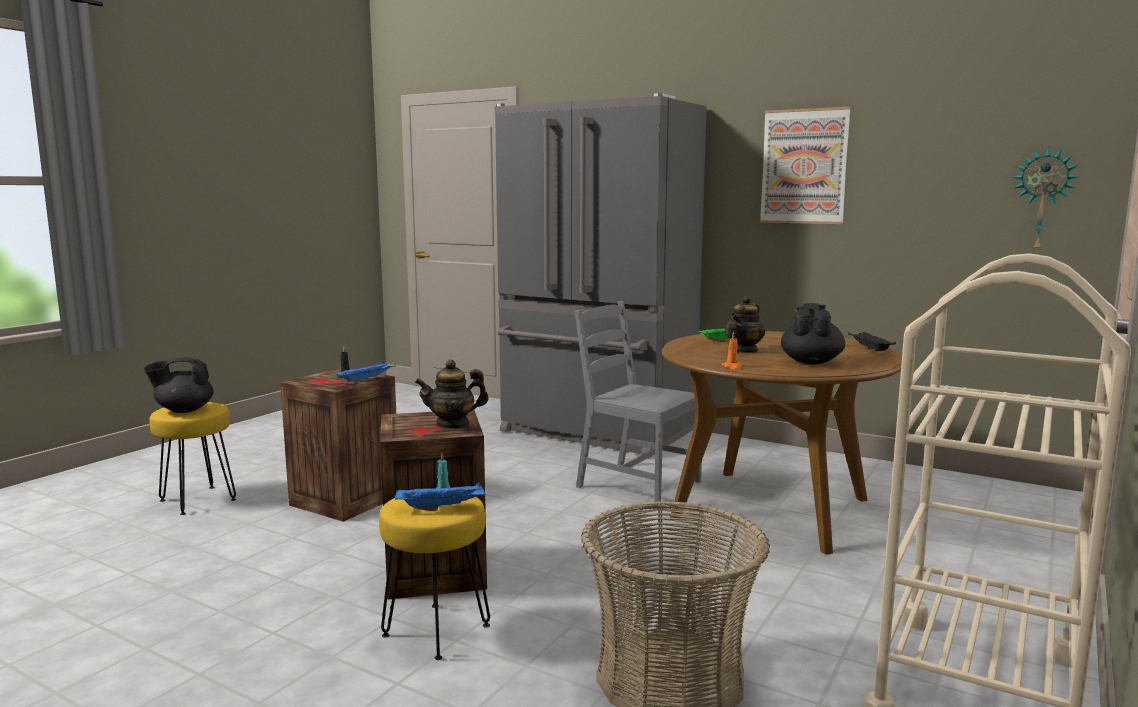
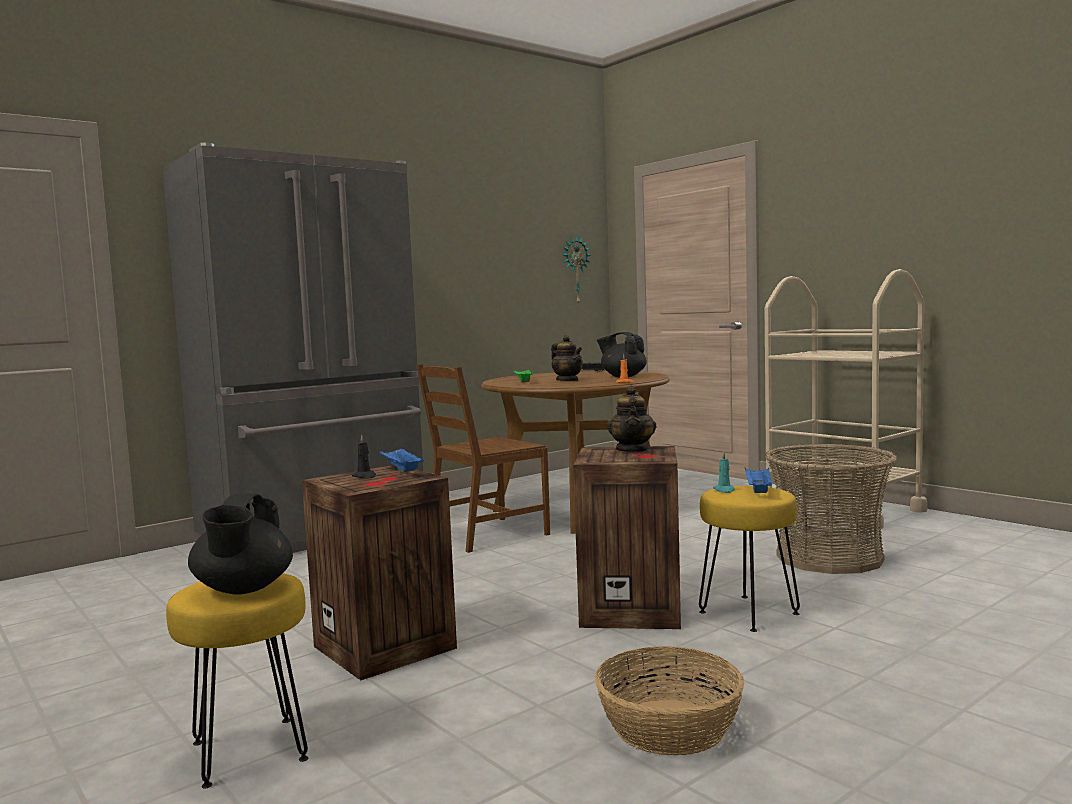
camera: 70 degrees left, 5 degrees down
(185, 611) = (668, 727): none -> basket
(637, 484) = (487, 535): grey chair -> brown chair
(804, 166) = (438, 243): picture -> none

